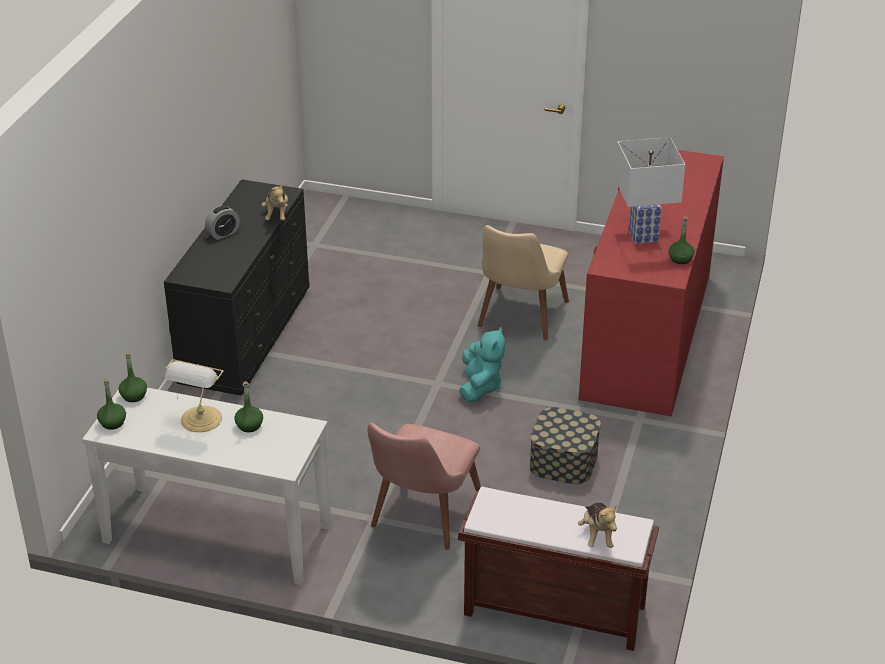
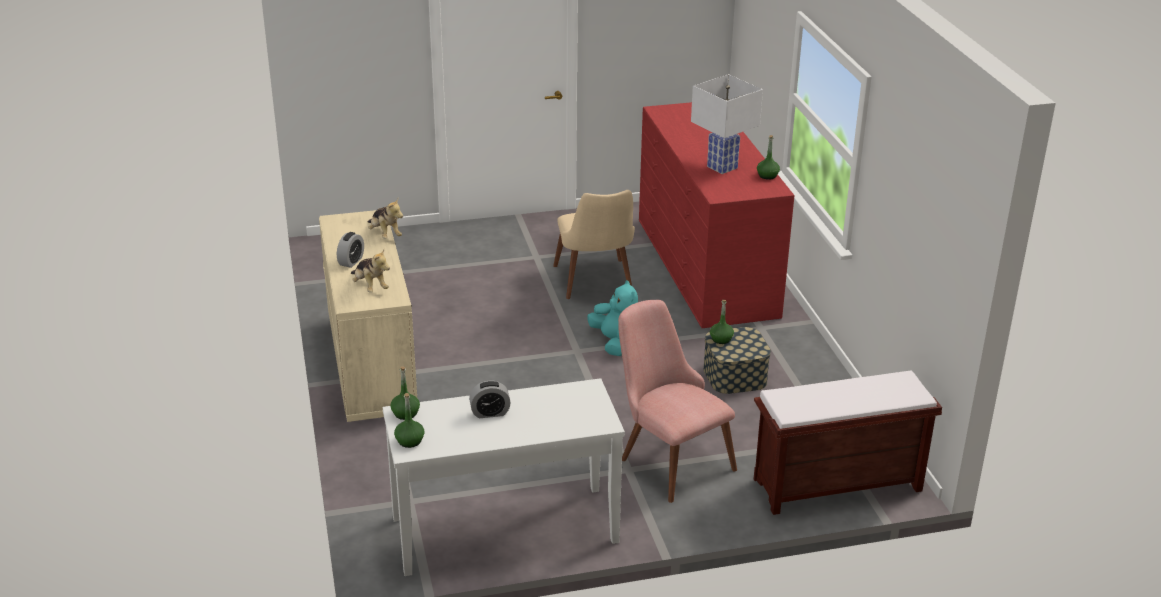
camera: 30 degrees left, 5 degrees down
(200, 420) = (490, 413): table lamp -> alarm clock
(246, 336) = (371, 365): black dresser -> beige dresser
(249, 425) = (538, 402): green bottle -> green bottle (721, 339)
(420, 520) = (668, 457): pink chair -> pink chair turned 150 degrees clockwise
(597, 535) = (884, 394): plush toy -> plush toy (370, 287)

